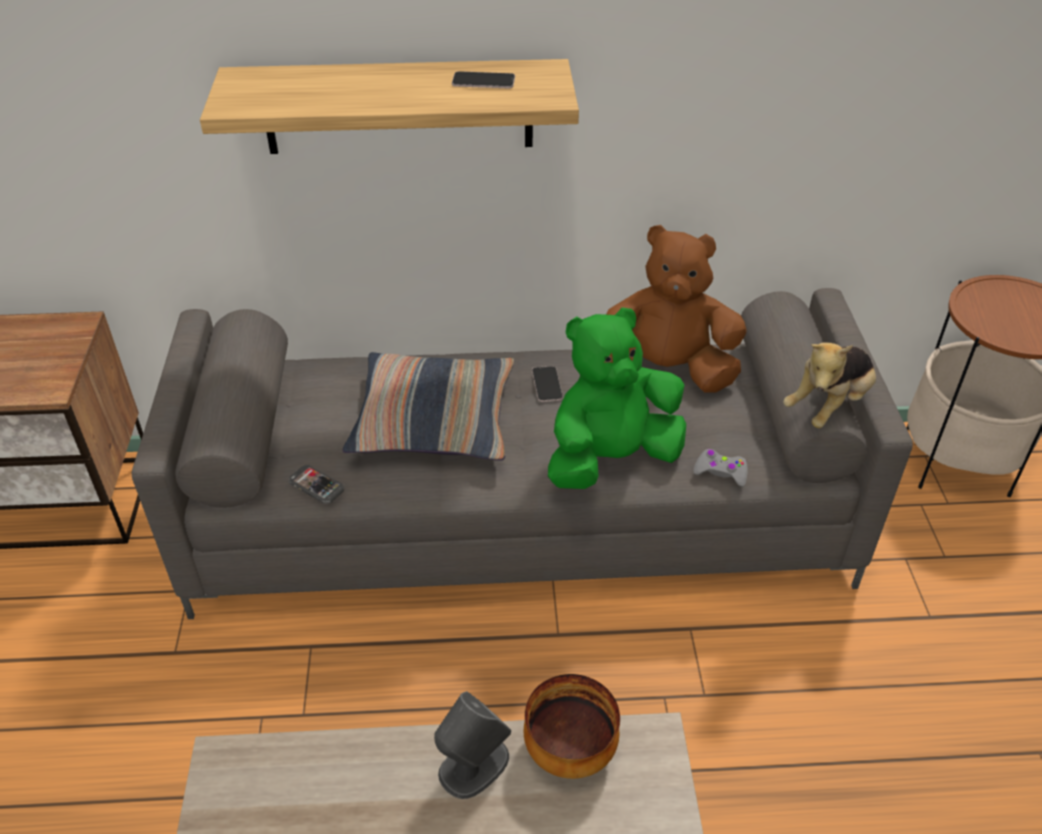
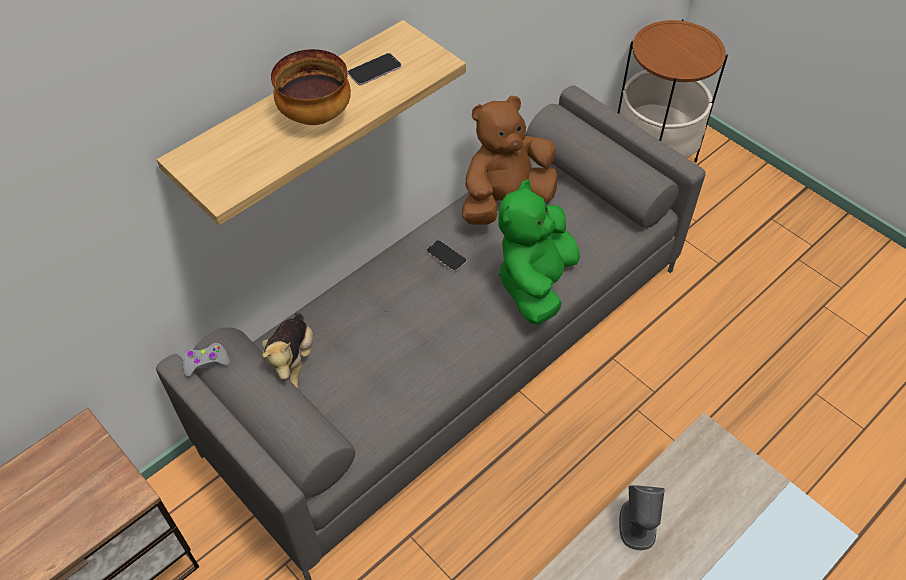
camera: 40 degrees left, 10 degrees up
(316, 486) = (379, 427): phone -> none
(434, 420) = (402, 329): pillow -> none
(570, 749) = (674, 476): bowl -> bowl (315, 115)
(720, 472) = (603, 251): grey game controller -> grey game controller (206, 362)
(829, 405) = (646, 173): plush toy -> plush toy (291, 364)

